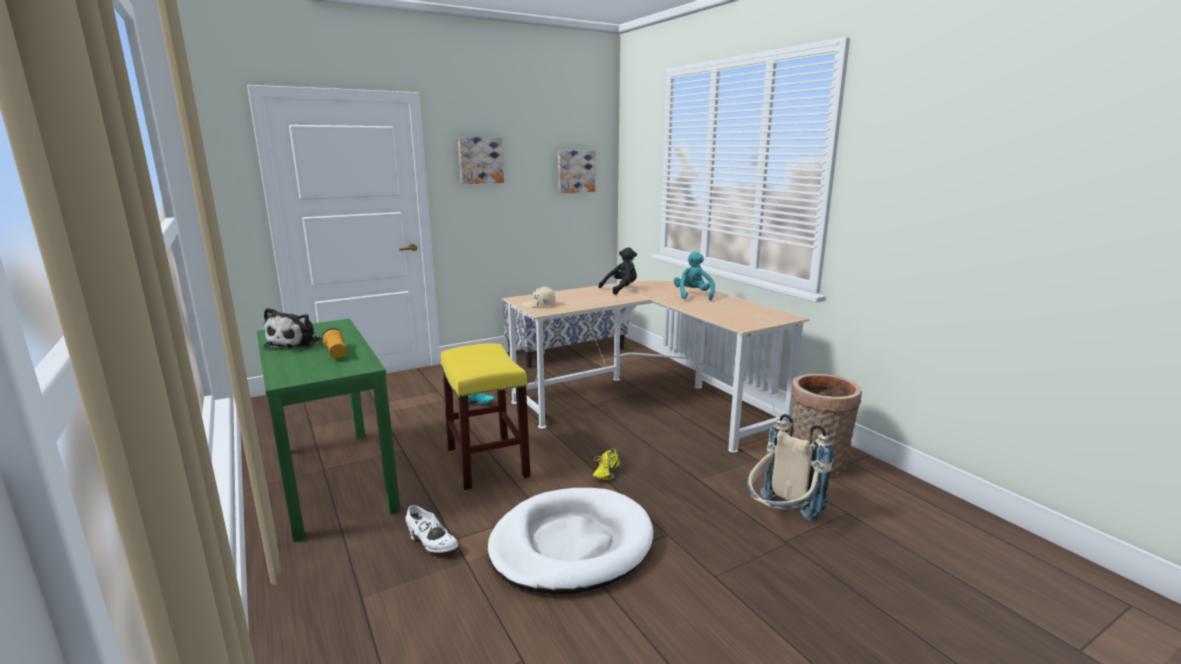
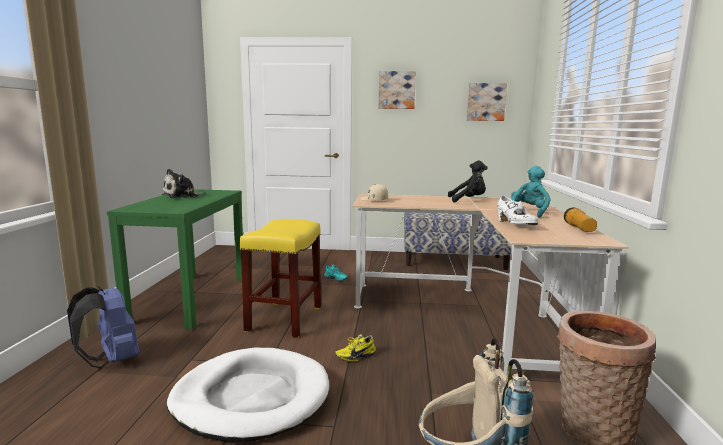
camera: 35 degrees right, 5 degrees down
(336, 353) = (185, 203): flashlight -> flashlight (579, 229)
(359, 579) = (112, 360): none -> blue backpack
(431, 544) = (175, 357): white shoe -> white shoe (515, 225)

